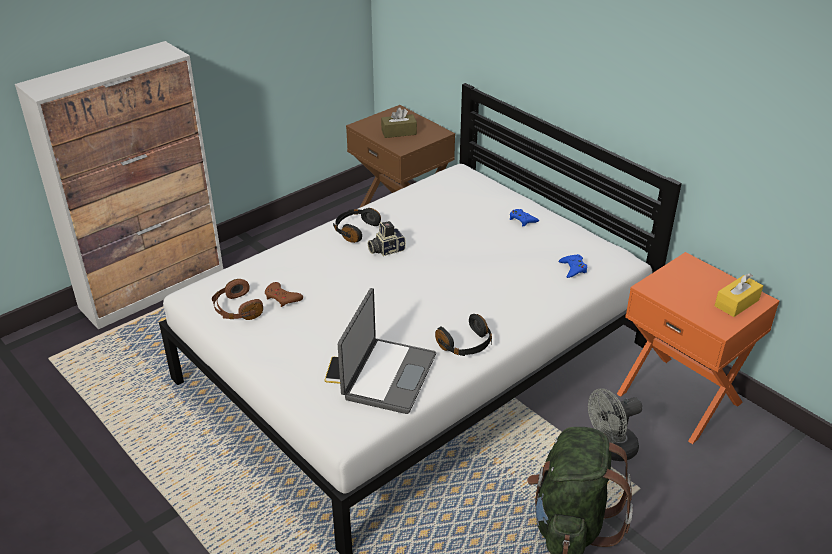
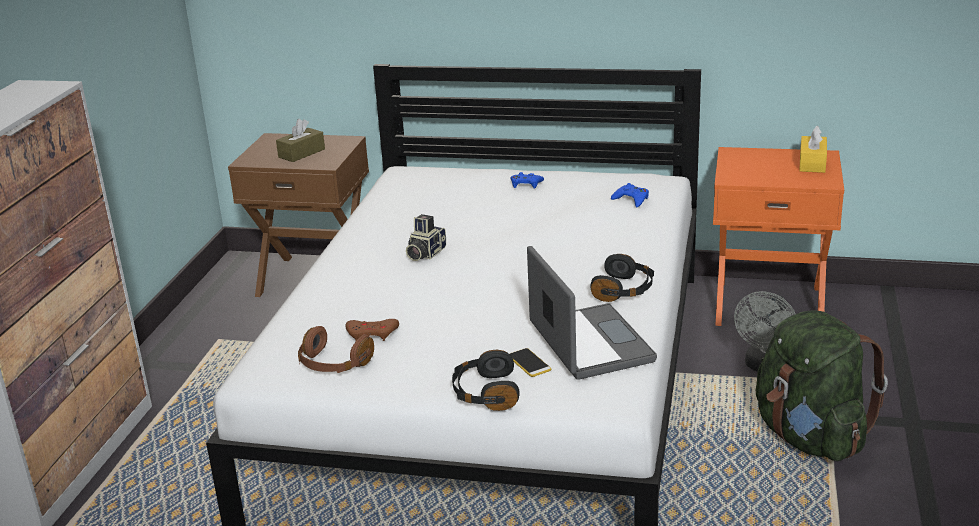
camera: 35 degrees left, 10 degrees down
(355, 230) = (364, 252): black headphones -> black headphones (485, 393)

